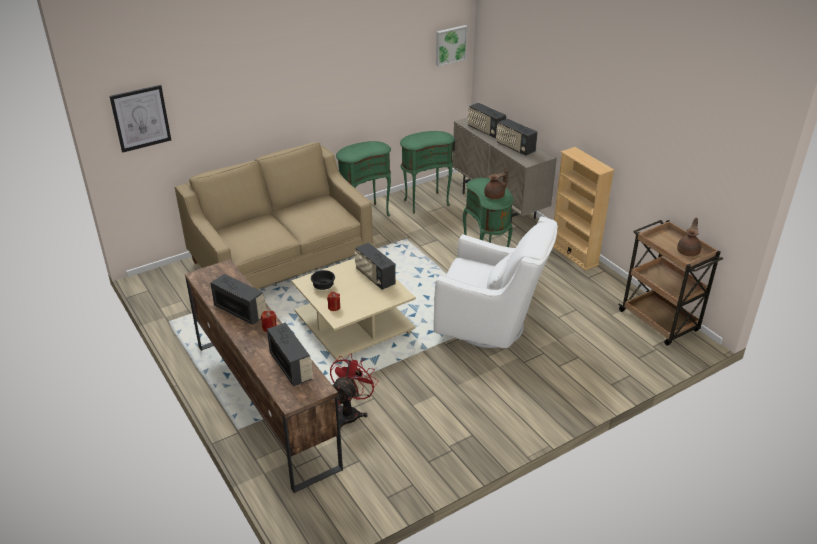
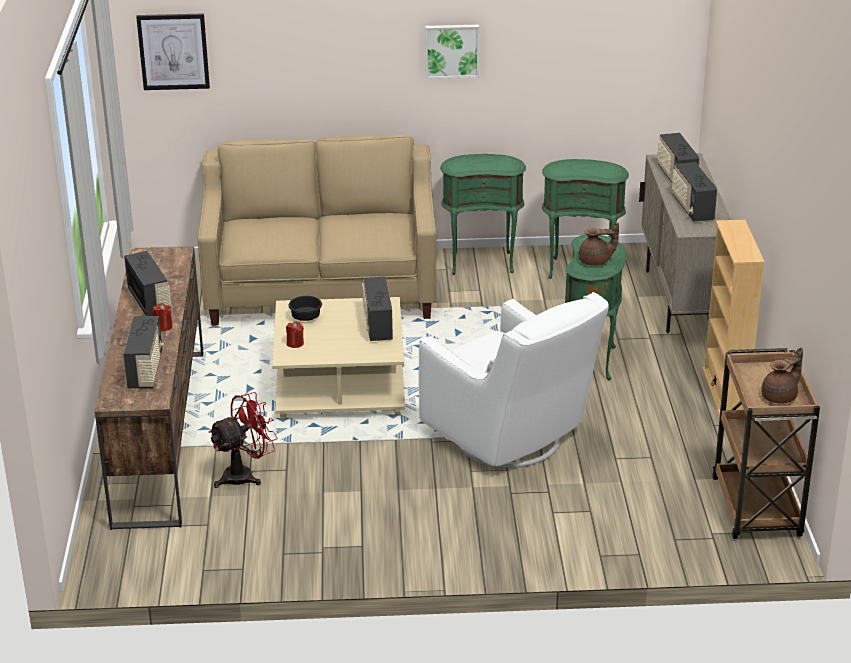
camera: 30 degrees right, 5 degrees down
(450, 45) = (660, 39): picture -> picture (452, 50)

